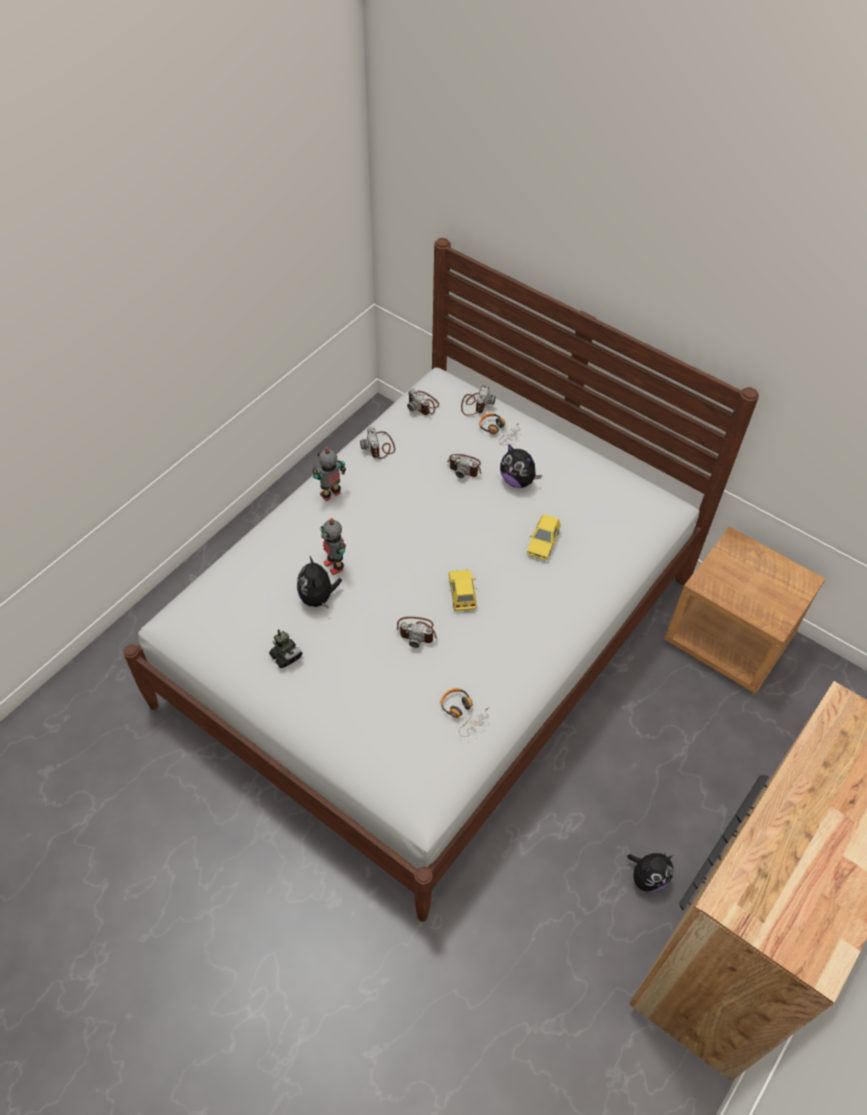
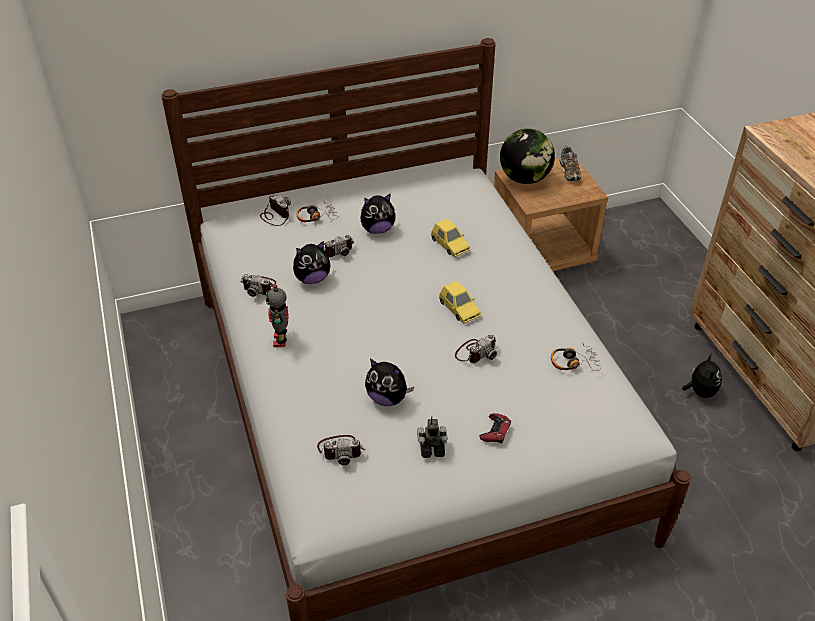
camera: 55 degrees left, 10 degrees down
(335, 565) = (362, 371): toy robot -> none
(335, 691) = (495, 431): none -> red game controller
(416, 473) = (312, 279): none -> plush toy
(423, 404) = (242, 242): camera -> camera (341, 450)
(462, 592) = (459, 309): yellow toy car -> yellow toy car turned 150 degrees counterclockwise
(740, 556) = (524, 178): none -> globe
(792, 588) = (569, 172): none -> shoe

